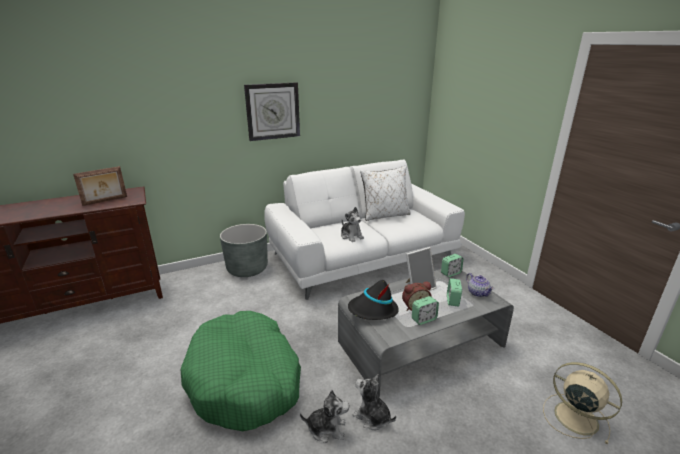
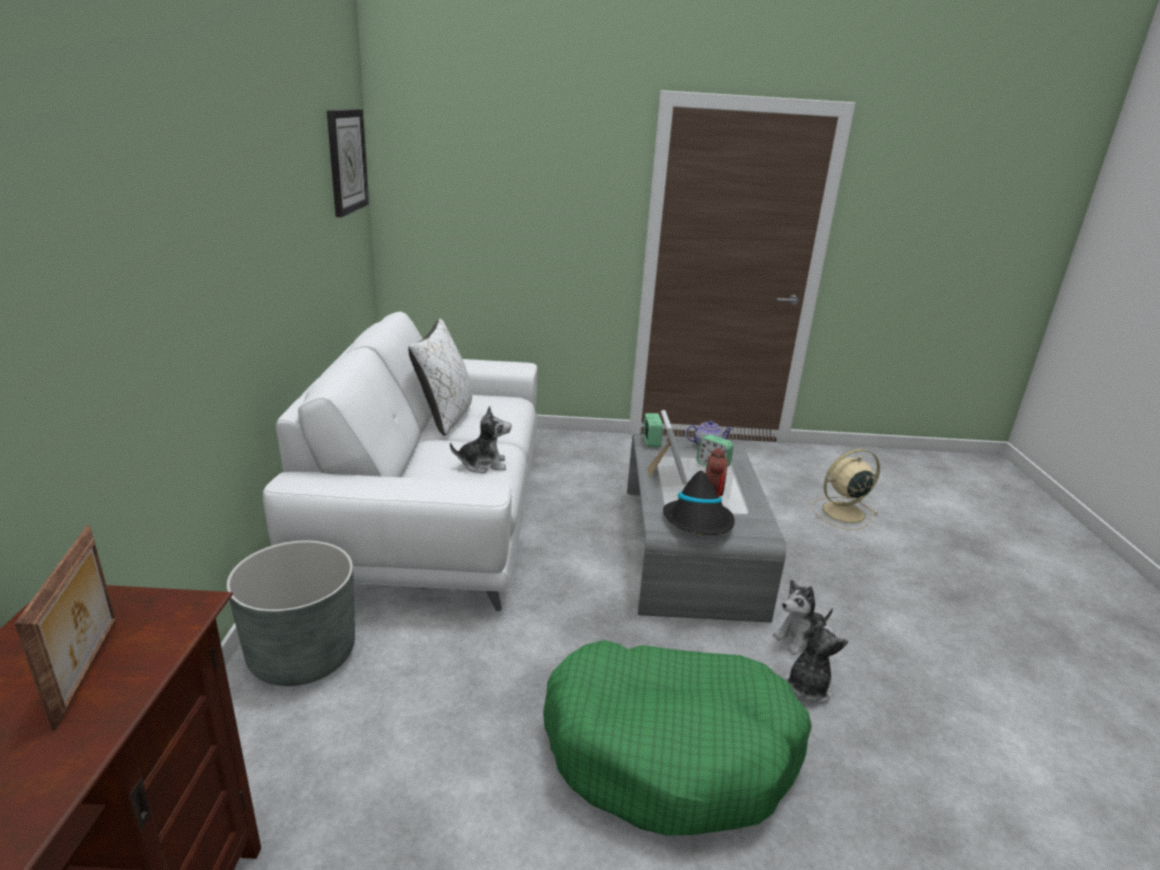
camera: 65 degrees left, 0 degrees up
(273, 111) = (232, 256): wall clock -> wall clock (346, 161)
(424, 319) = (740, 496): alarm clock -> none

